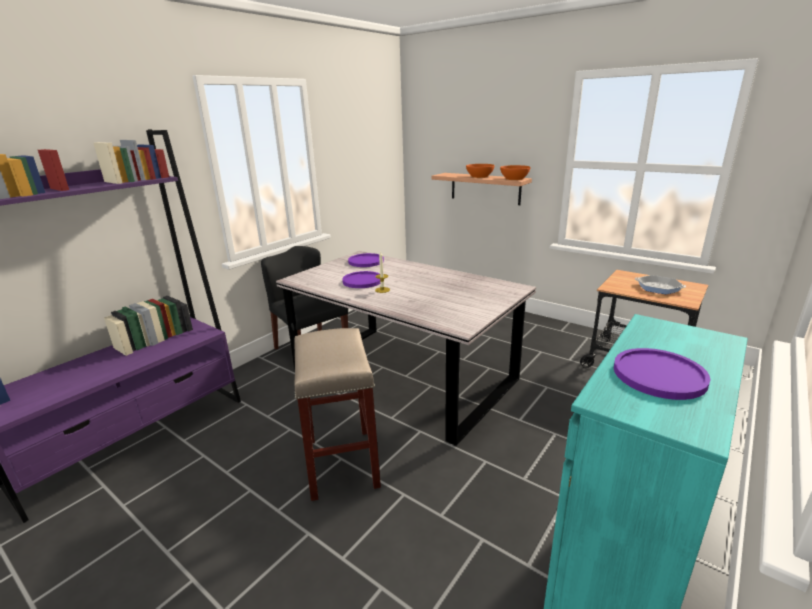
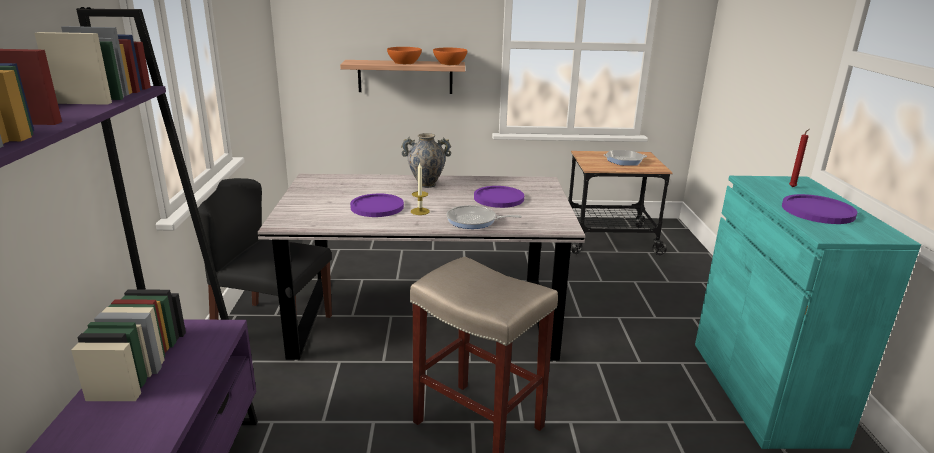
camera: 40 degrees left, 0 degrees up
(366, 261) = (335, 184): purple plate -> purple plate (498, 198)
(405, 305) = (474, 221): none -> frying pan
(421, 272) = (426, 184): none -> vase
(690, 343) = (793, 187): none -> red candle

